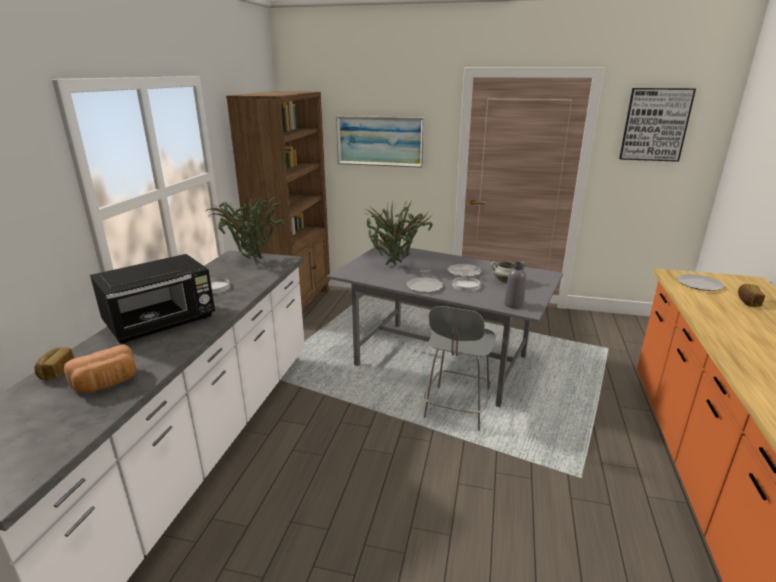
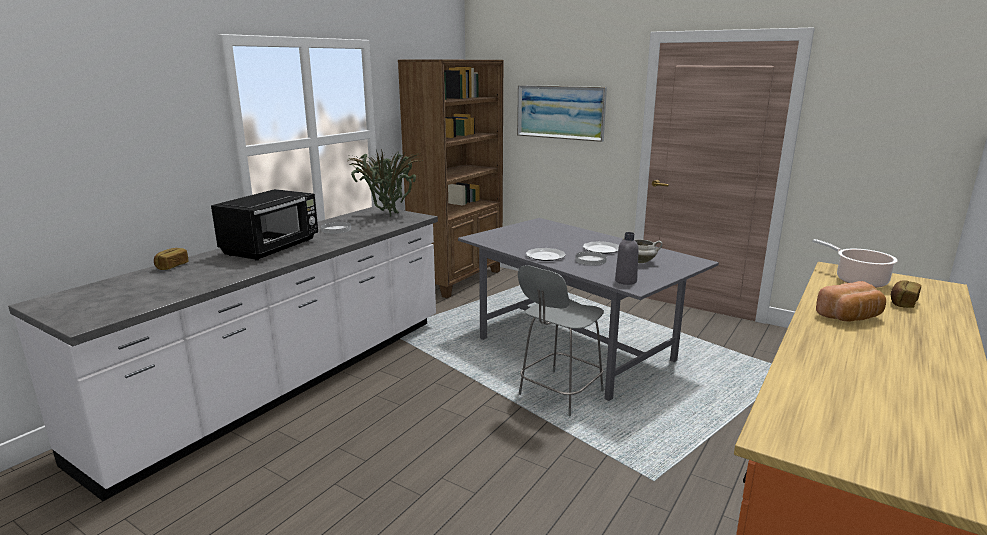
camera: 20 degrees right, 5 degrees down
(107, 383) = (198, 278): bread -> bread (851, 317)
(162, 323) = (272, 247): black microwave -> black microwave turned 45 degrees counterclockwise
(396, 267) = (533, 238): potted plant -> none
(655, 125) = (881, 96): picture -> none
(699, 284) = (857, 280): plate -> cooking pot

